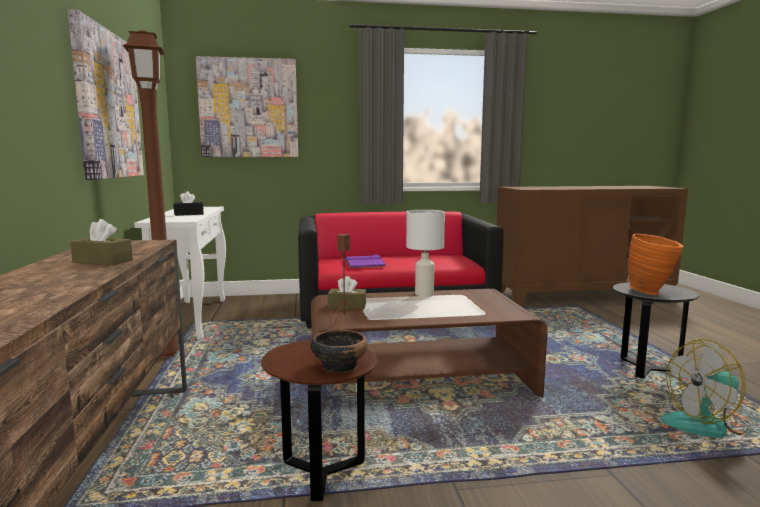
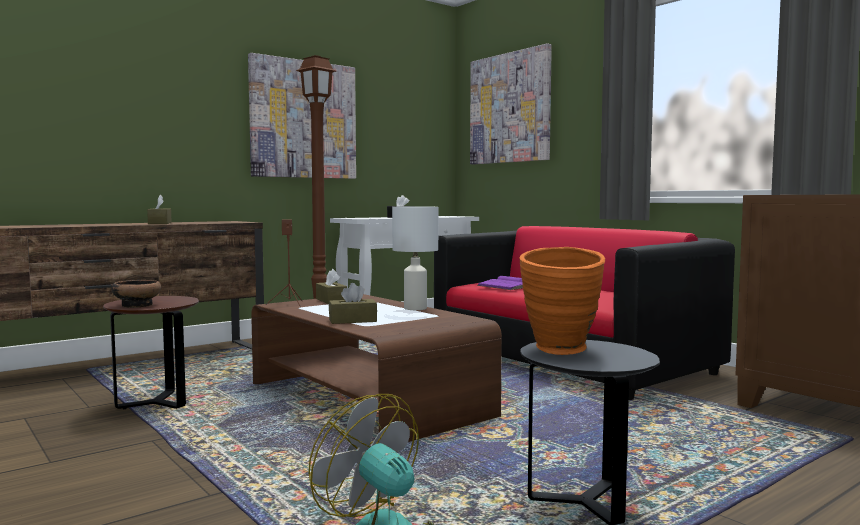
camera: 60 degrees right, 5 degrees down
(460, 314) = (352, 320): none -> brown tissue box

